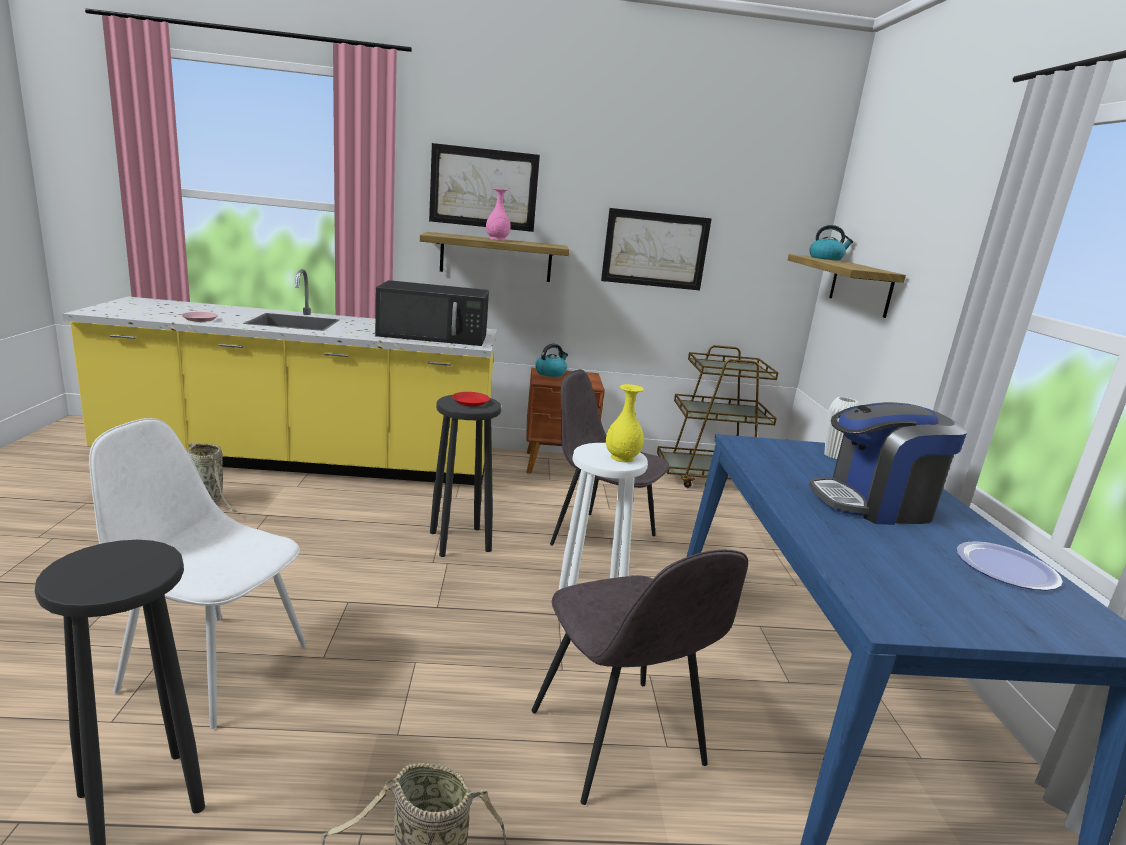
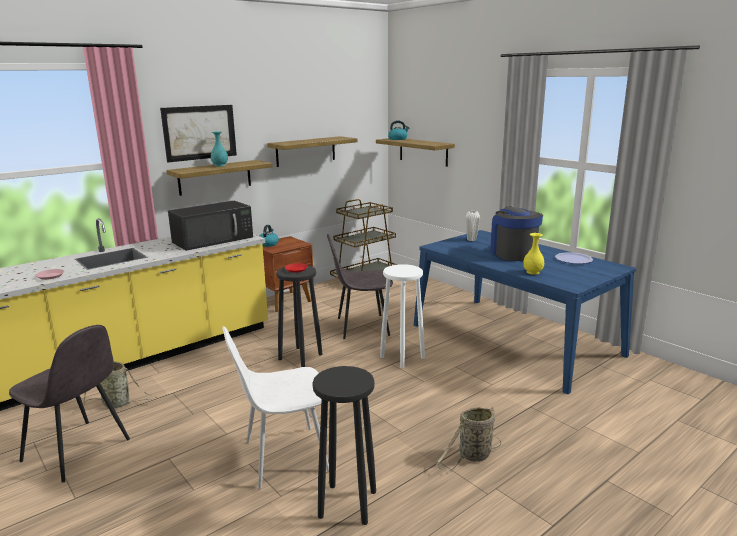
camera: 35 degrees left, 0 degrees up
(497, 239) = (220, 165): pink vase -> turquoise vase
(618, 741) = (475, 391): grey chair -> grey chair (78, 451)
(622, 458) = (409, 269): yellow vase -> yellow vase (532, 272)
(655, 249) = (306, 151): picture -> shelf
(874, 504) = (513, 253): coffee machine -> coffee machine turned 120 degrees clockwise

